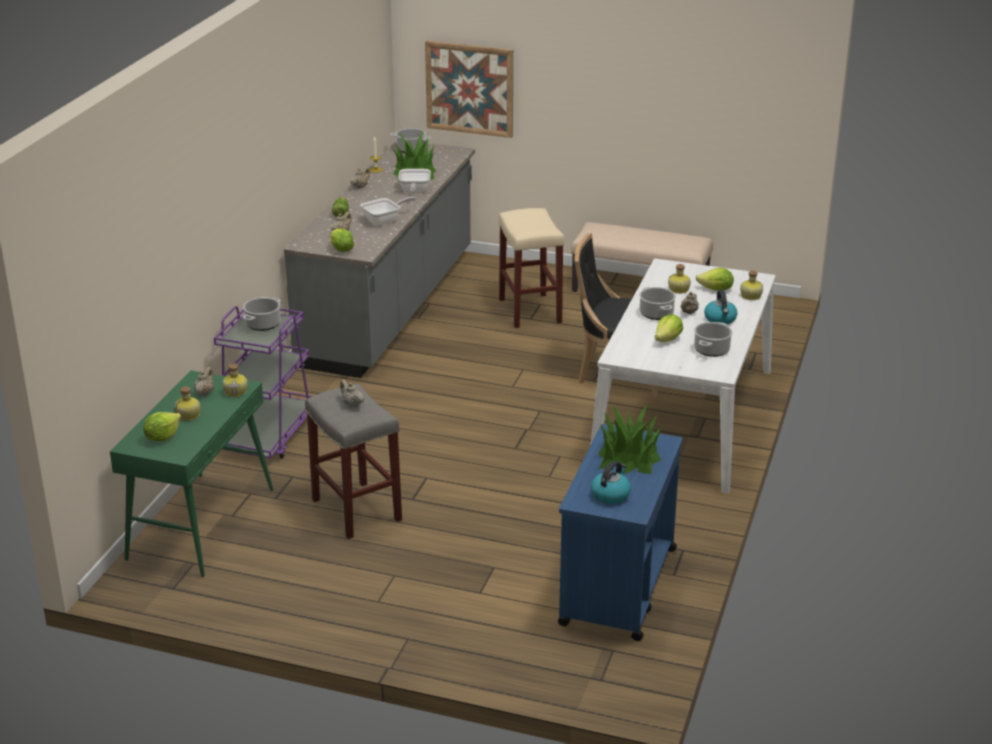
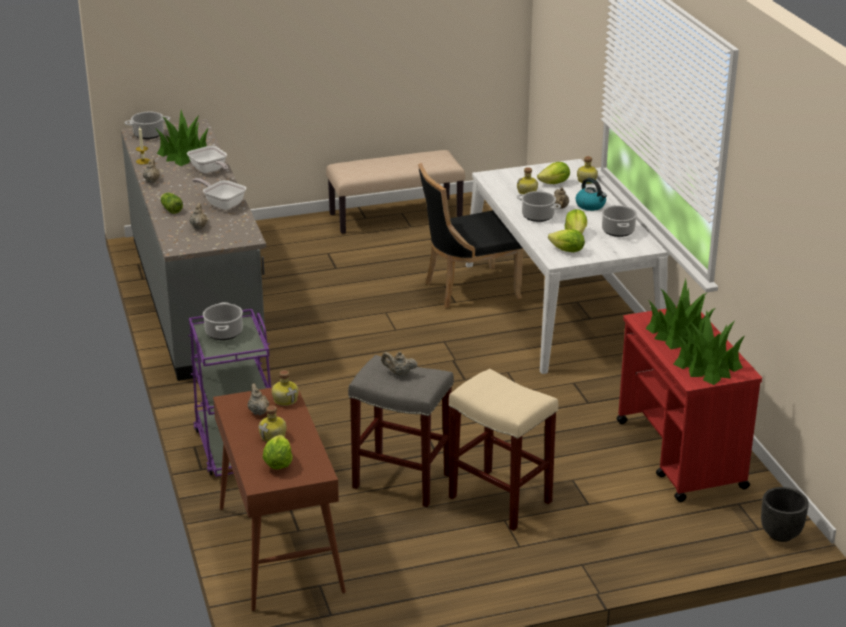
camera: 35 degrees left, 0 degrees up
(201, 523) = (279, 549): green console table -> brown console table
(341, 250) = (221, 241): lettuce -> lettuce (567, 251)
(385, 220) = (222, 204): frying pan -> frying pan turned 75 degrees counterclockwise
(469, 89) = (194, 58): picture -> none
(530, 311) = (328, 261): beige stool -> beige stool (501, 500)
(610, 494) = (707, 366): kettle -> potted plant
(615, 694) = (781, 534): none -> black planter
(618, 586) = (680, 455): blue cart -> red cart

